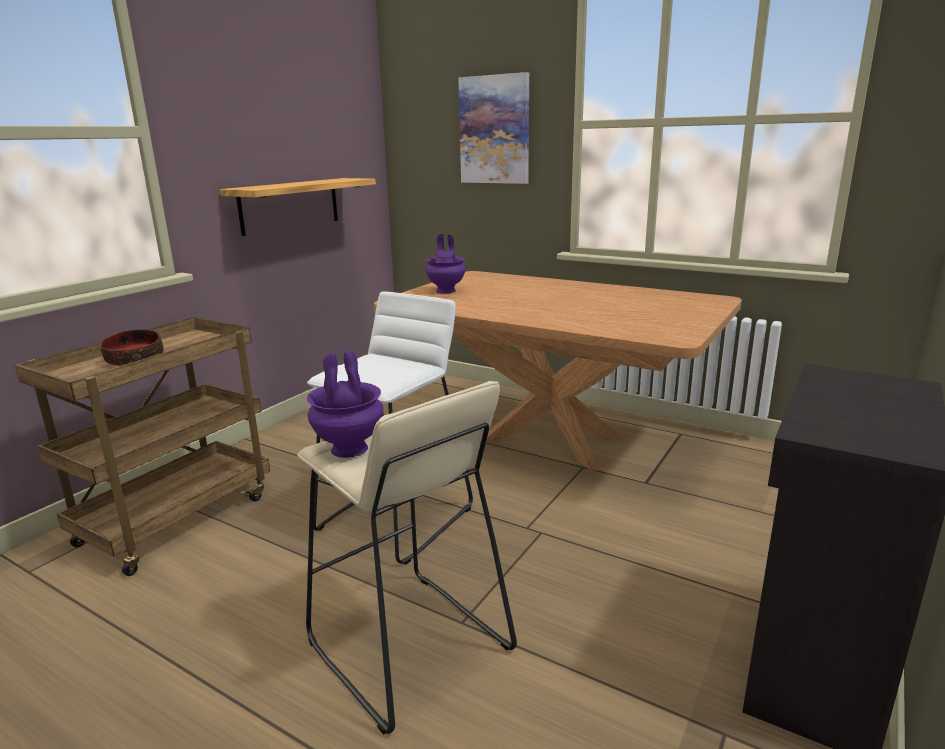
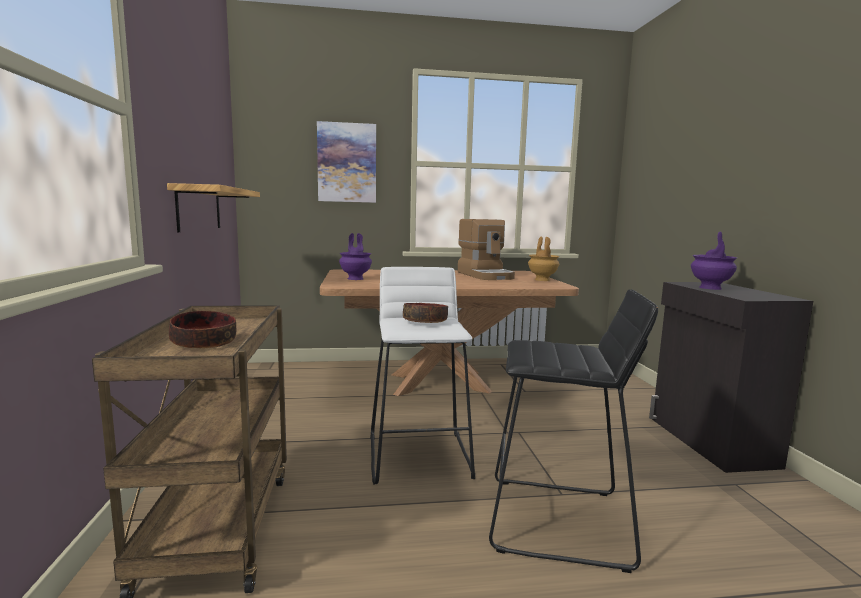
camera: 40 degrees left, 10 degrees down
(348, 449) = (545, 358): purple vase -> purple vase (710, 288)
(382, 368) = (425, 322): none -> bowl
(408, 647) = (559, 521): beige stool -> black stool
(631, 301) = (486, 275): none -> coffee machine
(691, 321) = (542, 280): none -> brown vase

